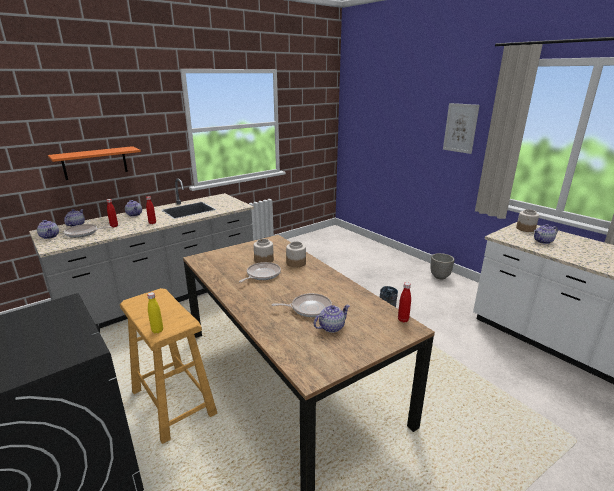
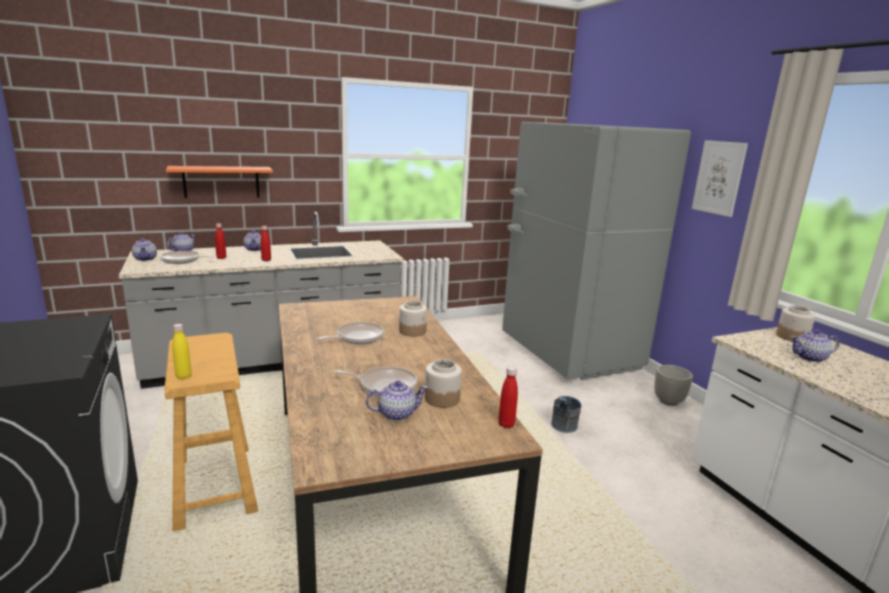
camera: 15 degrees right, 5 degrees down
(263, 260) = (373, 321): jar -> jar (442, 398)
(365, 254) = (568, 352): none -> grey fridge

